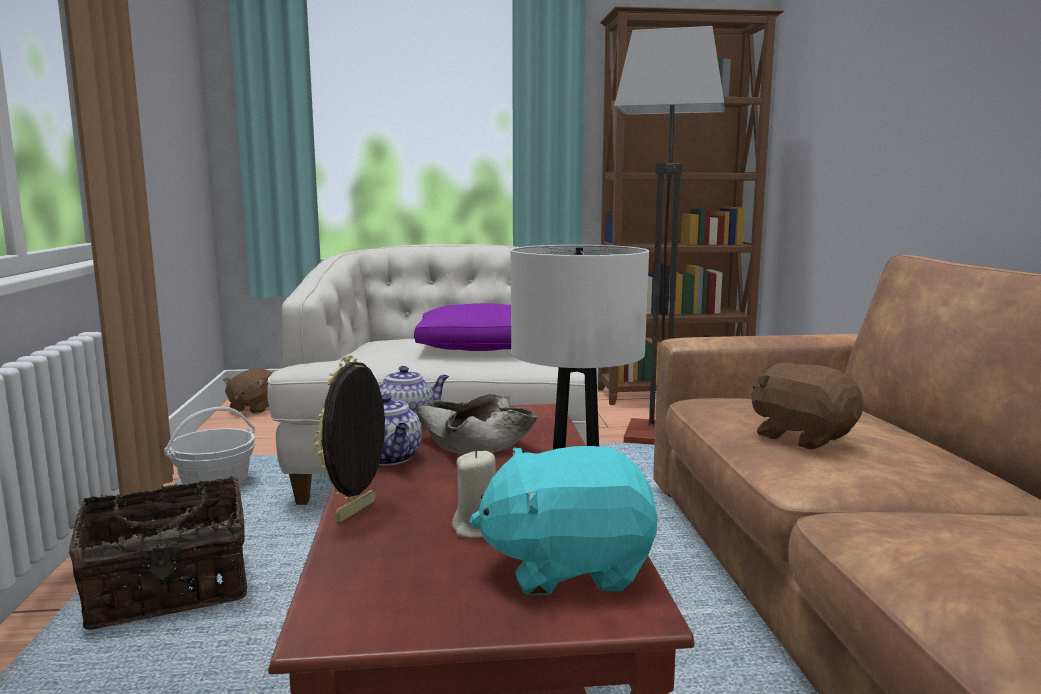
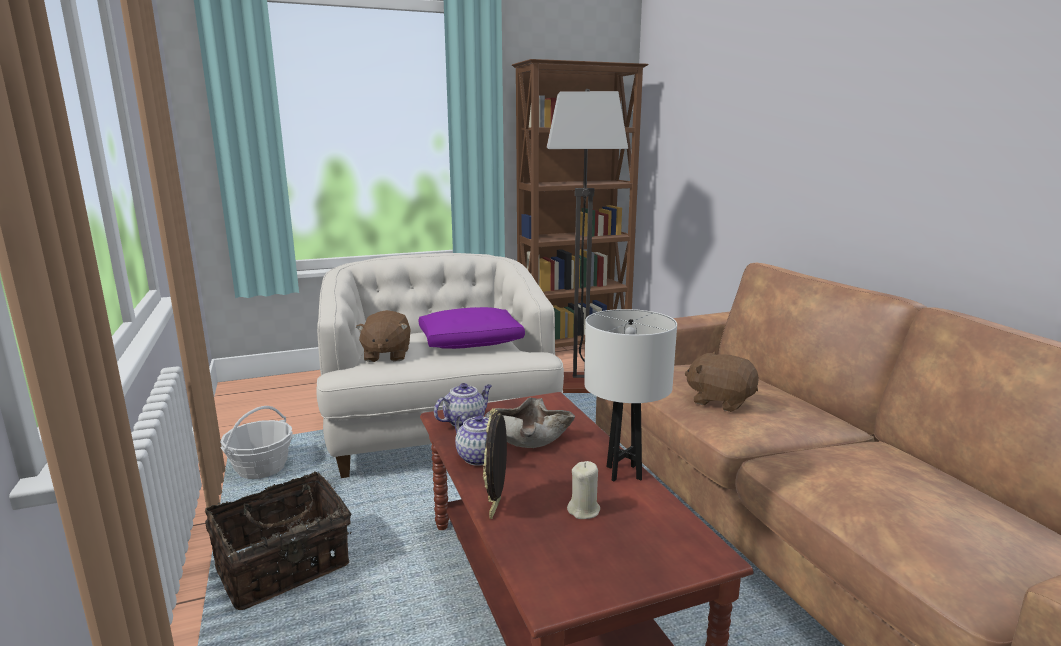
camera: 15 degrees left, 5 degrees up
(253, 408) = (247, 390): brown plush toy -> brown plush toy (386, 355)
(567, 567) = (657, 532): turquoise plush toy -> none

